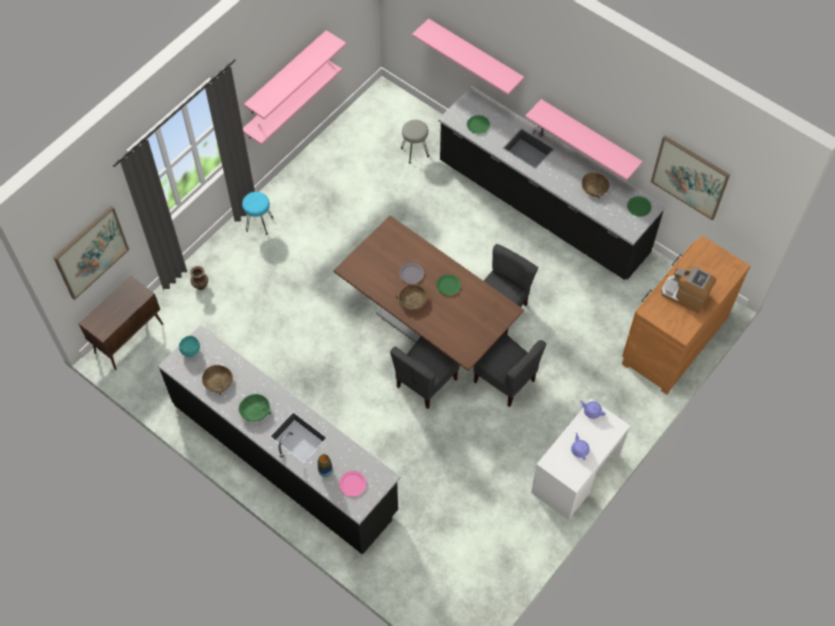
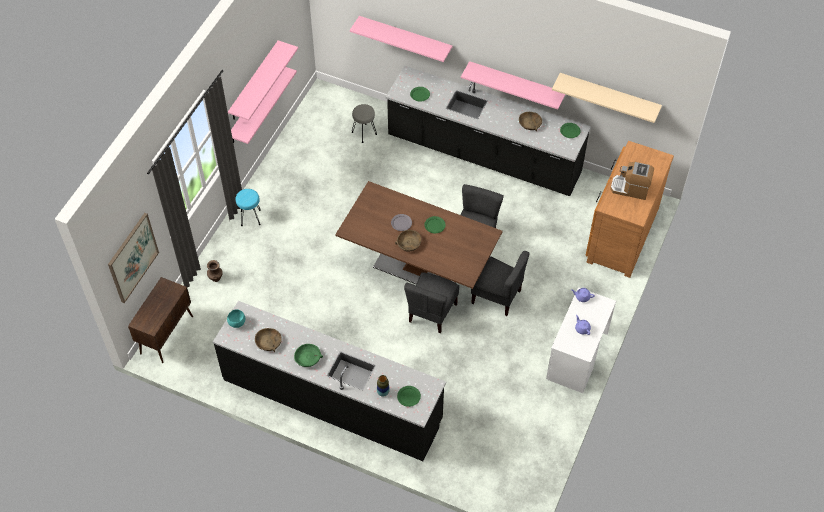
camera: 15 degrees left, 5 degrees down
(353, 484) = (409, 396): pink plate -> green plate
(690, 177) = (609, 95): picture -> beige shelf

